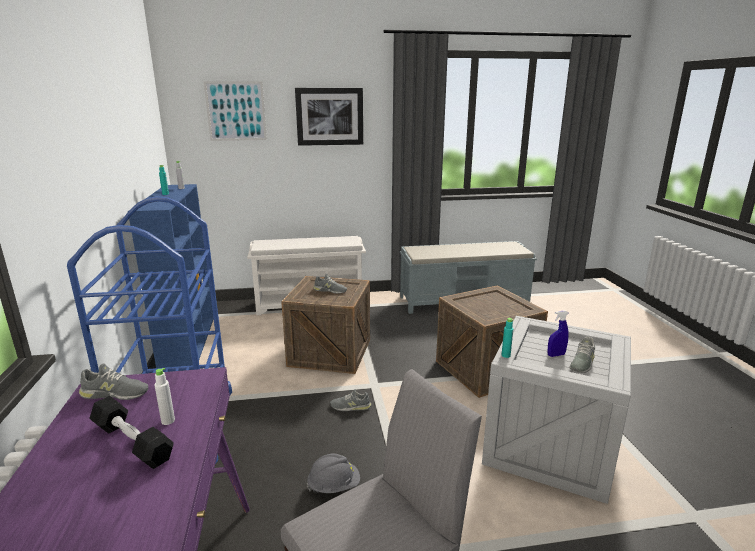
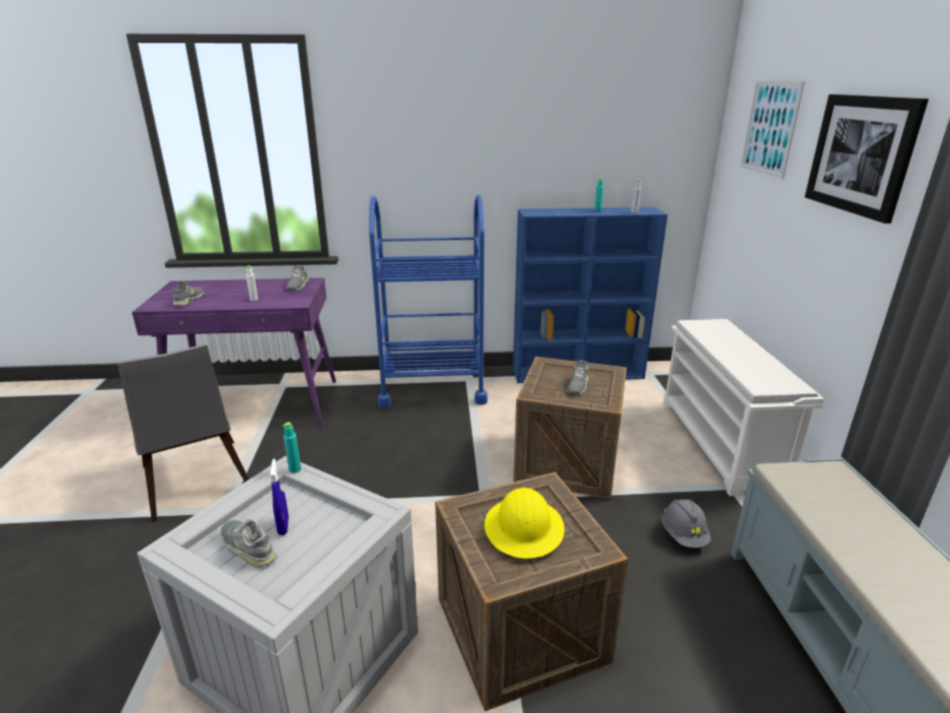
camera: 95 degrees right, 5 degrees up
(132, 442) = (241, 295): black dumbbell -> none
(334, 486) = (326, 465): grey hard hat -> grey hard hat (683, 535)
(350, 406) = (442, 477): grey shoe -> grey shoe (189, 300)
(492, 304) = (524, 528): none -> yellow hard hat

